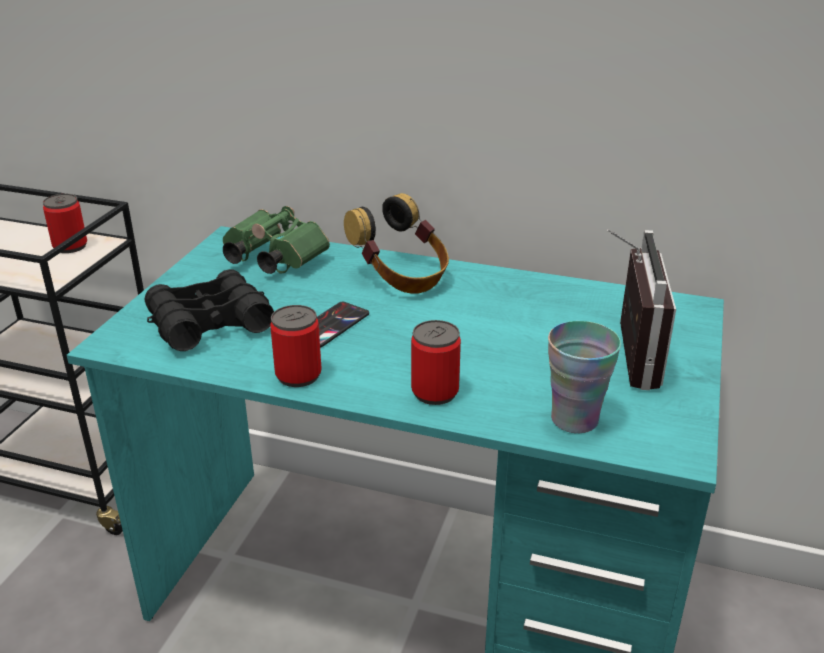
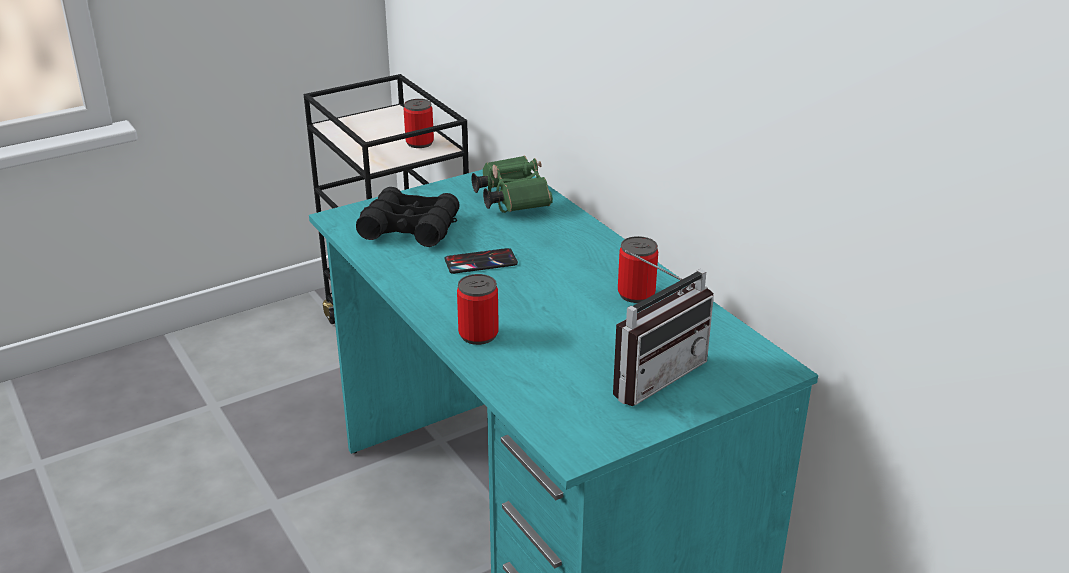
camera: 40 degrees right, 0 degrees up
(298, 375) = (413, 285): can -> can (636, 294)
(401, 277) = (580, 249): headphones -> none
(574, 419) = (539, 395): cup -> none

